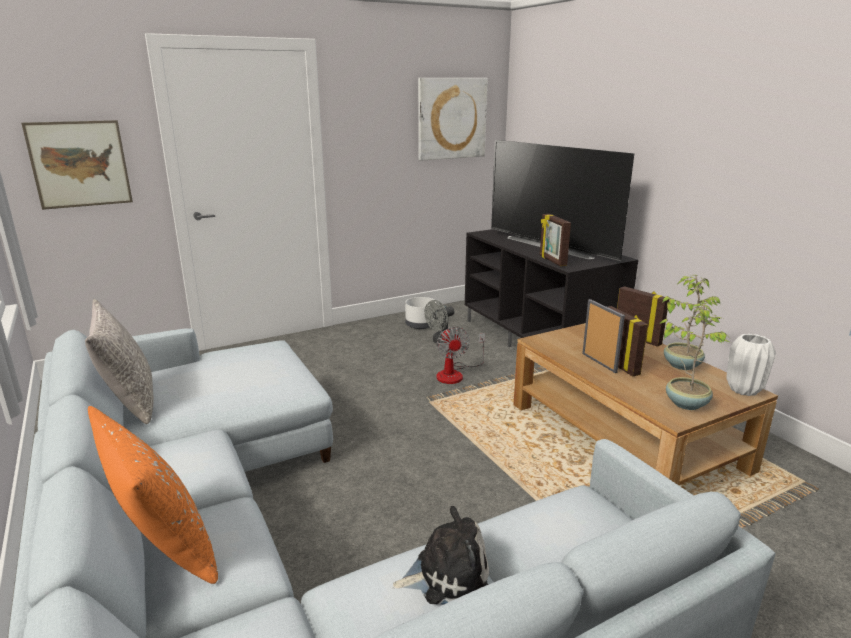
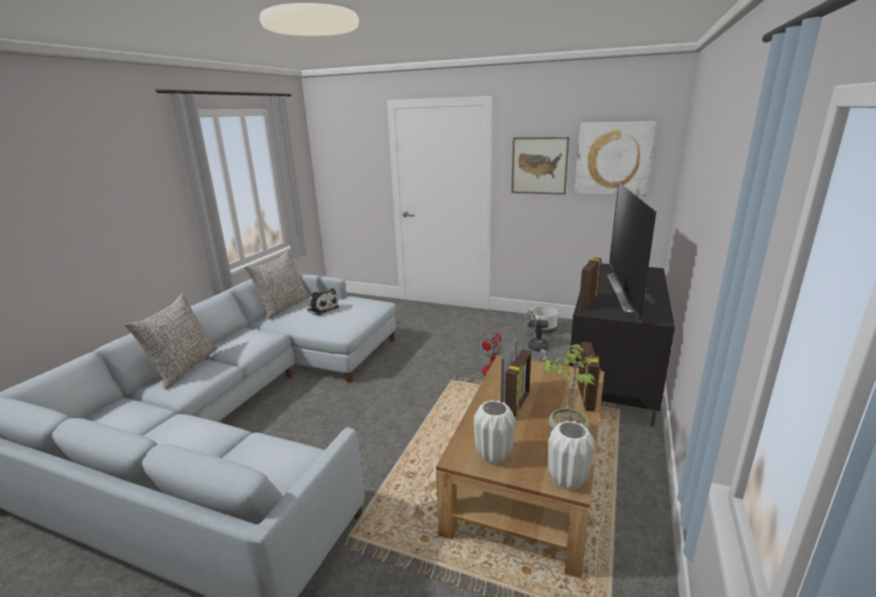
camera: 50 degrees right, 0 degrees up
(80, 164) = (351, 176): picture -> picture (539, 165)
(163, 547) = (183, 368): orange pillow -> grey pillow
(447, 575) = (206, 441): plush toy -> plush toy (322, 309)
(686, 403) = (493, 456): potted plant -> white vase

